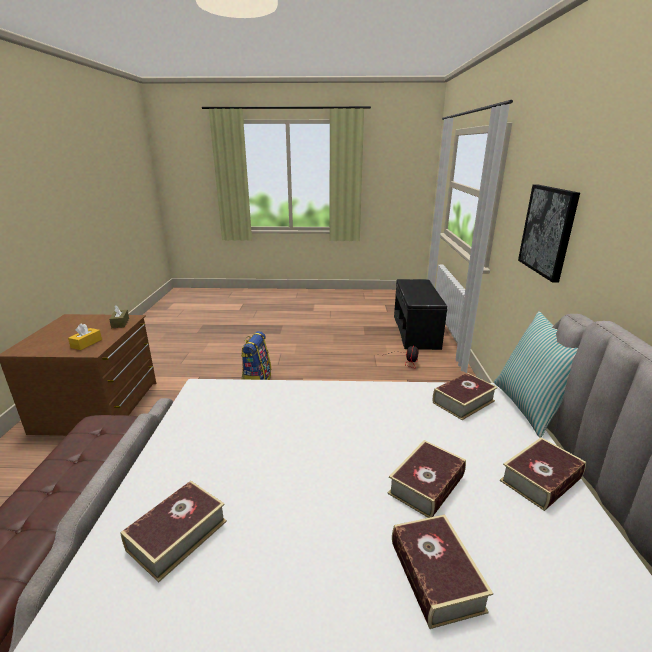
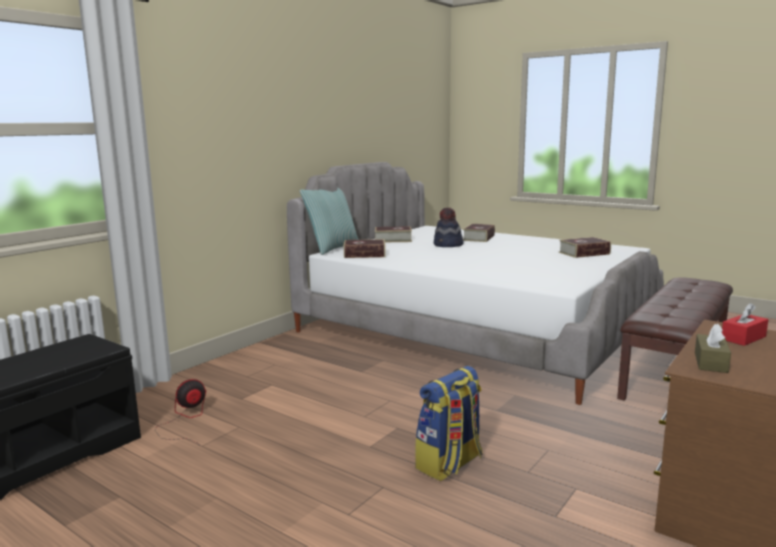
camera: 145 degrees left, 10 degrees down
(86, 343) = (743, 338): yellow tissue box -> red tissue box
(426, 485) = (448, 245): book -> hat
(548, 231) = (239, 138): picture -> none

